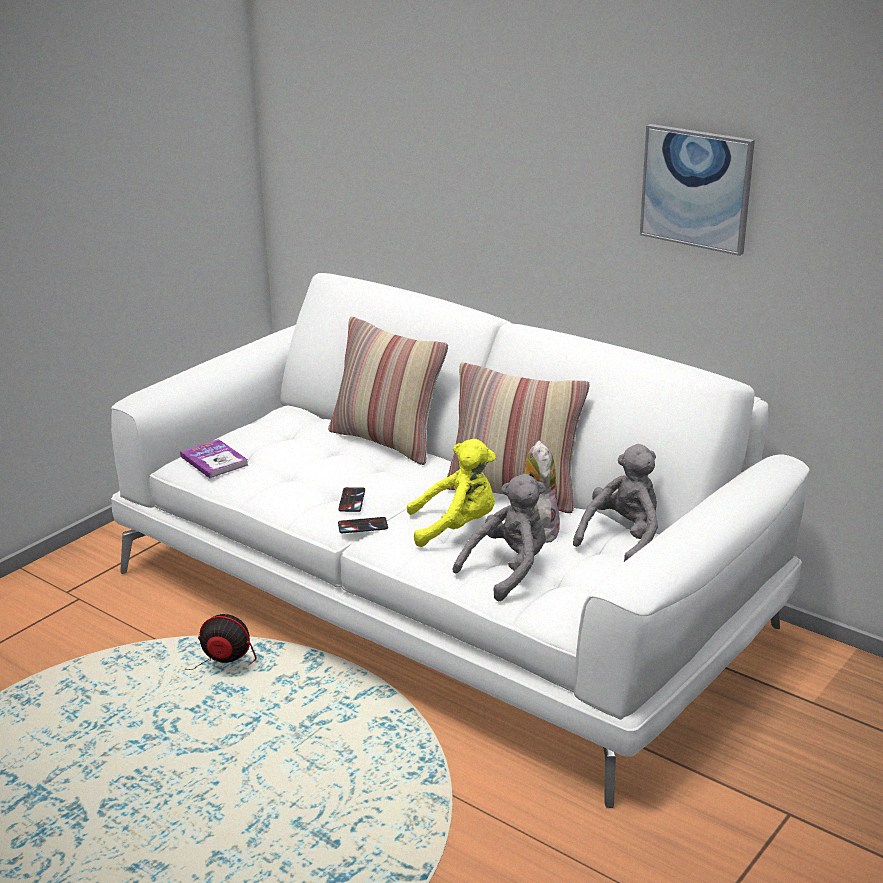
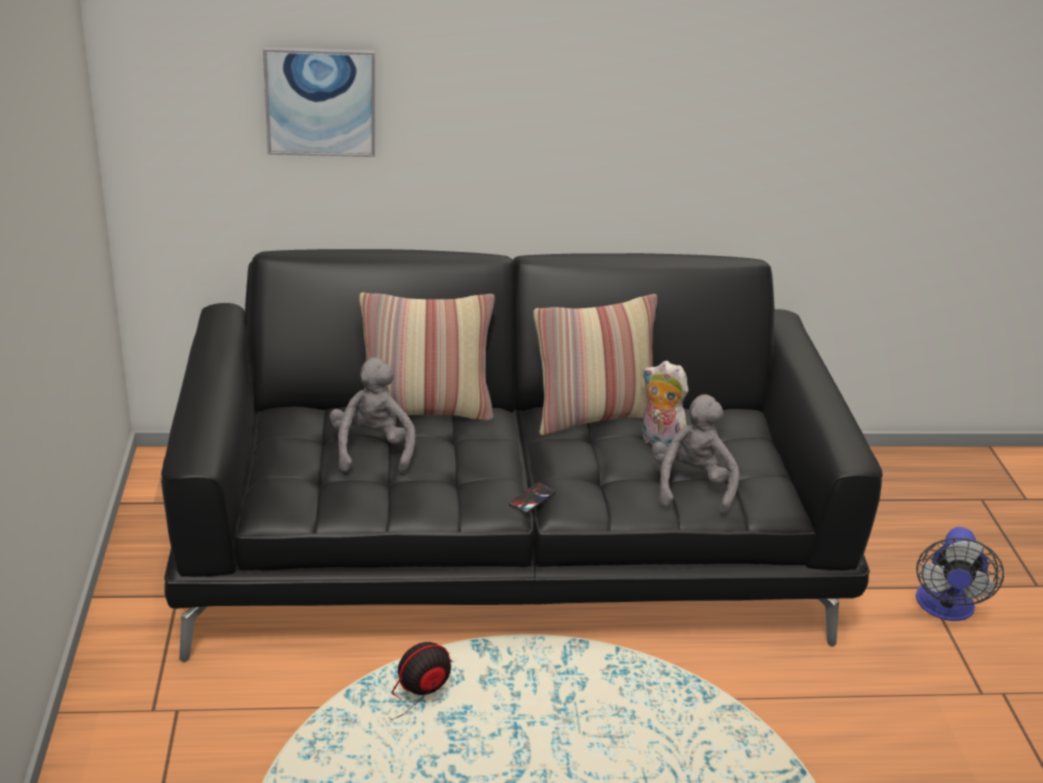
camera: 45 degrees left, 5 degrees up
(214, 460) = (302, 493): book -> none
(351, 500) = (488, 478): phone -> none
(442, 601) = (511, 543): white sofa -> black sofa
(456, 527) = (601, 466): yellow plush toy -> none
(623, 539) = (725, 424): grey plush toy -> grey plush toy (372, 449)
(696, 188) = (683, 94): picture -> picture (320, 101)
(781, 841) = (945, 608): none -> fan

